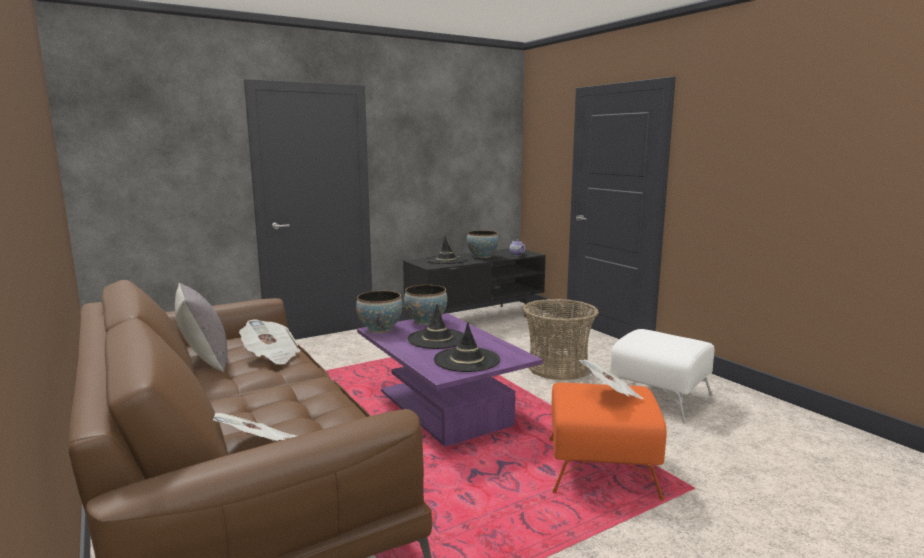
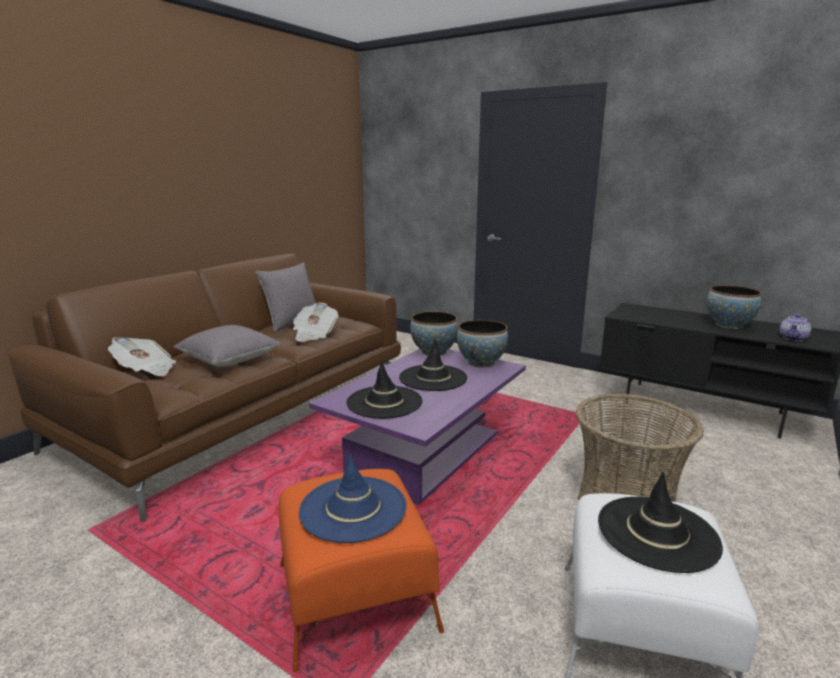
camera: 65 degrees right, 5 degrees up
(290, 401) = (229, 360): none -> grey pillow
(446, 260) = (666, 315): black hat -> black hat (657, 533)
(610, 395) = (353, 508): newspaper -> blue hat

